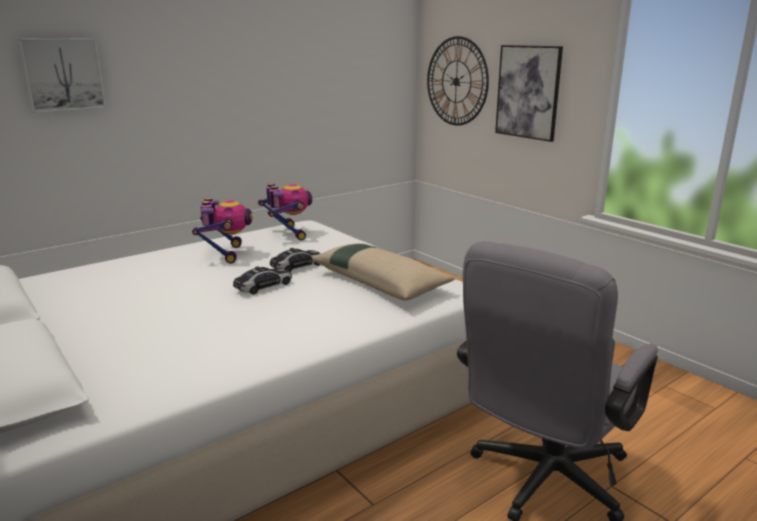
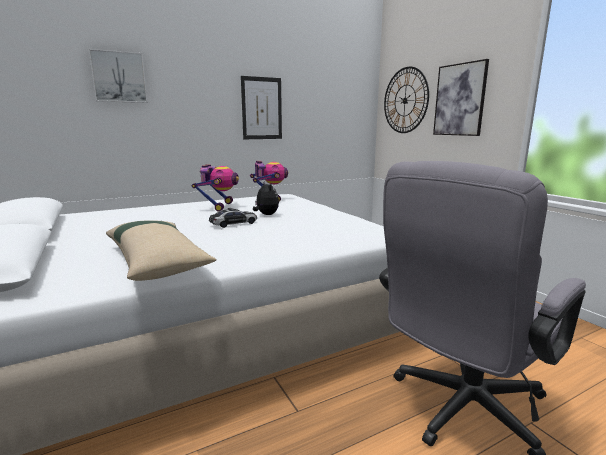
camera: 10 degrees right, 5 degrees down
(263, 100) = (262, 108): none -> picture
(297, 266) = (266, 215): toy car -> plush toy
(381, 282) = (326, 225): beige pillow -> beige pillow (157, 260)

